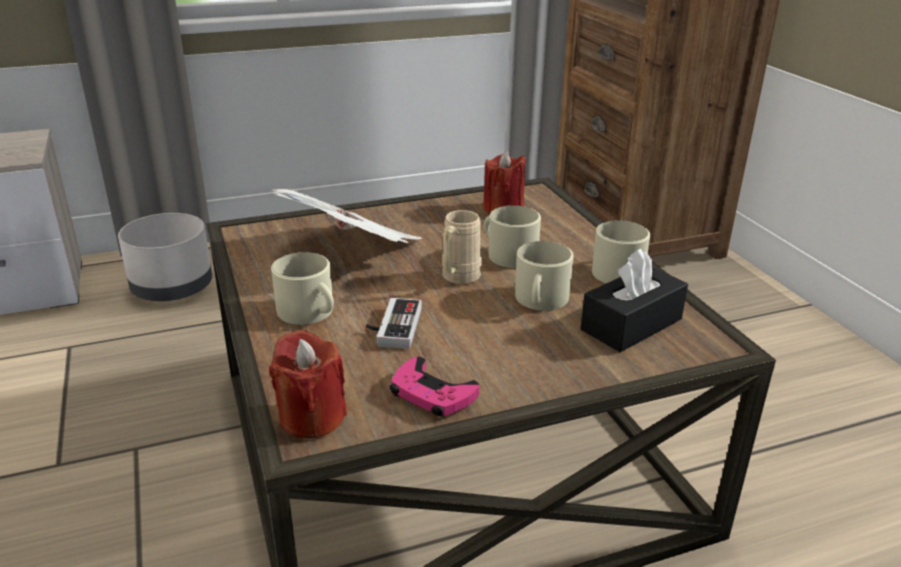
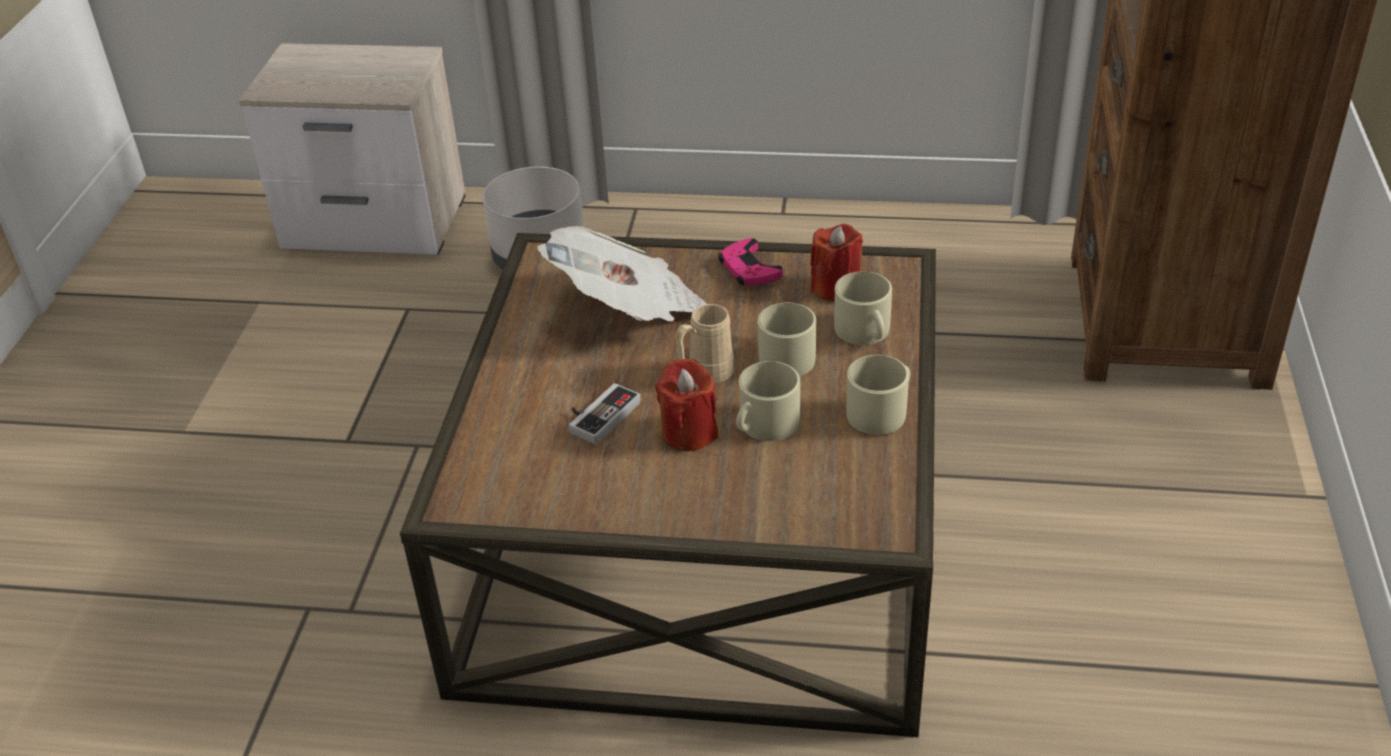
camera: 30 degrees right, 10 degrees up
(310, 312) = (539, 376): beige mug -> beige mug (865, 332)
(311, 418) = (466, 489): red candle -> red candle (689, 432)
(431, 394) = (577, 498): pink game controller -> pink game controller (749, 269)
(631, 324) = (828, 482): black tissue box -> none

